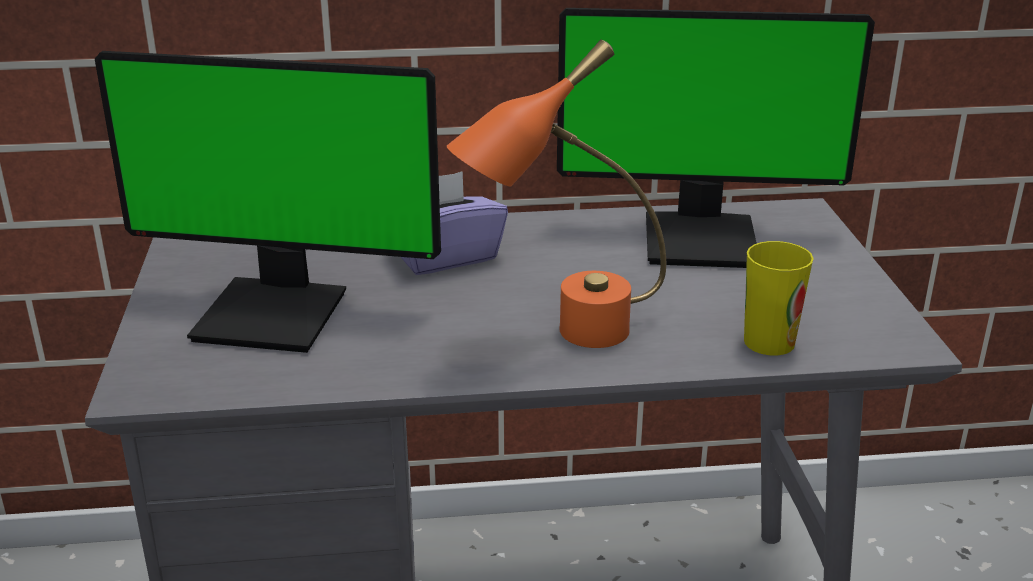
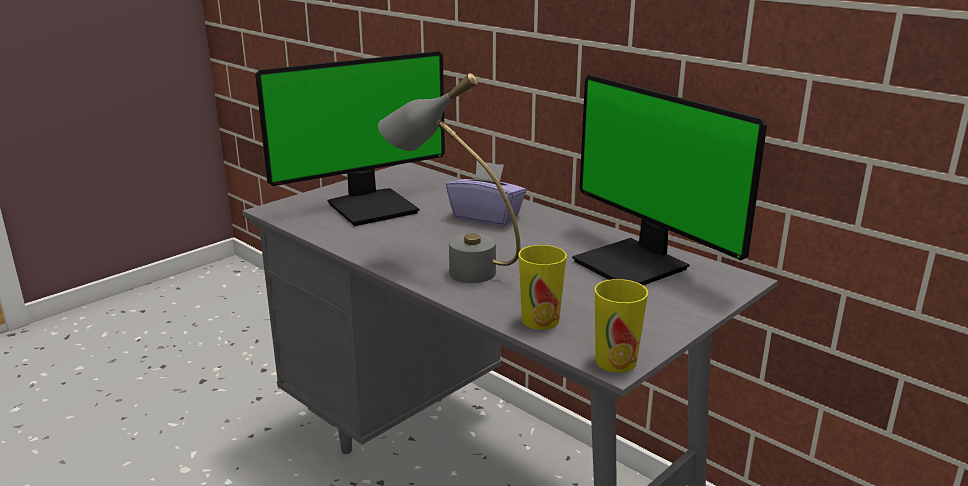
camera: 50 degrees right, 5 degrees down
(275, 313) = (372, 207): monitor -> monitor turned 90 degrees counterclockwise
(562, 336) = (452, 267): orange table lamp -> grey table lamp
(903, 342) = (615, 361): none -> cup

